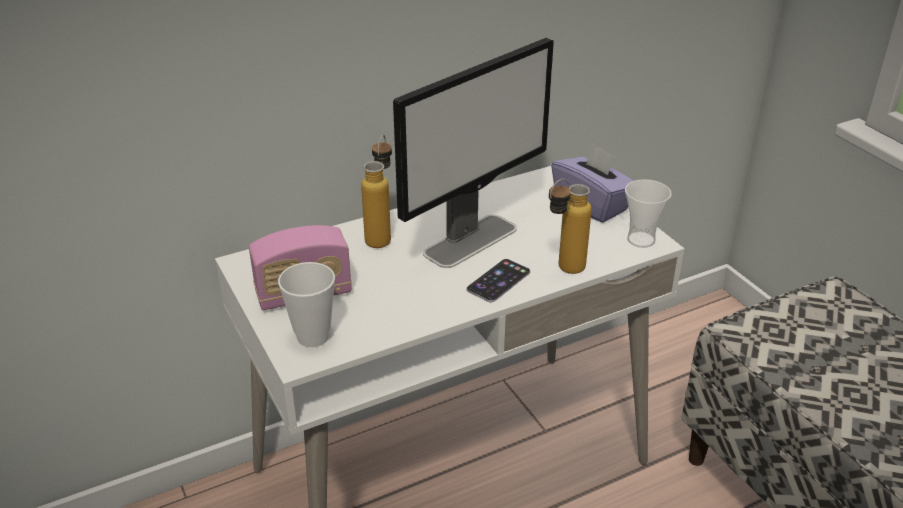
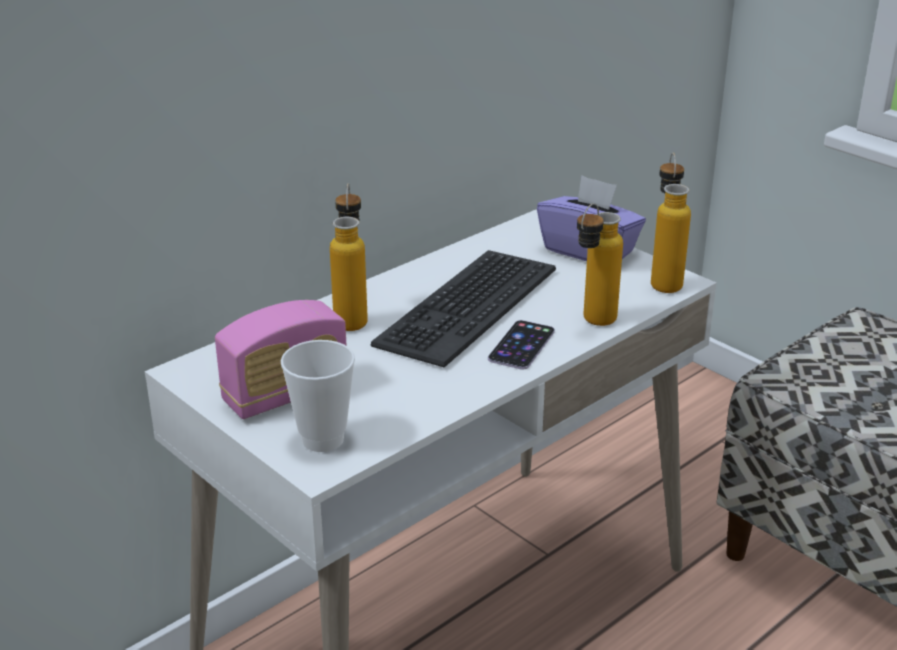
camera: 15 degrees left, 5 degrees down
(471, 240) = (466, 306): monitor -> keyboard
(641, 240) = (664, 280): cup -> bottle

